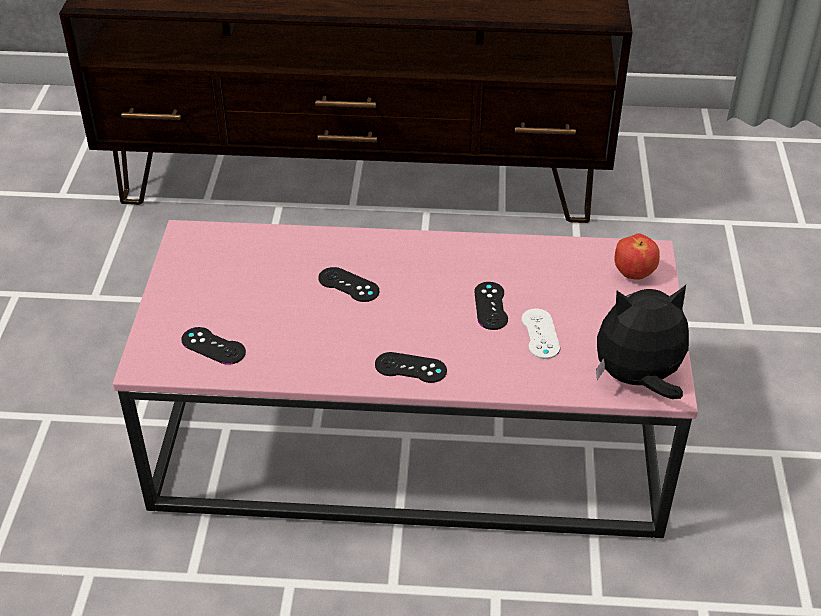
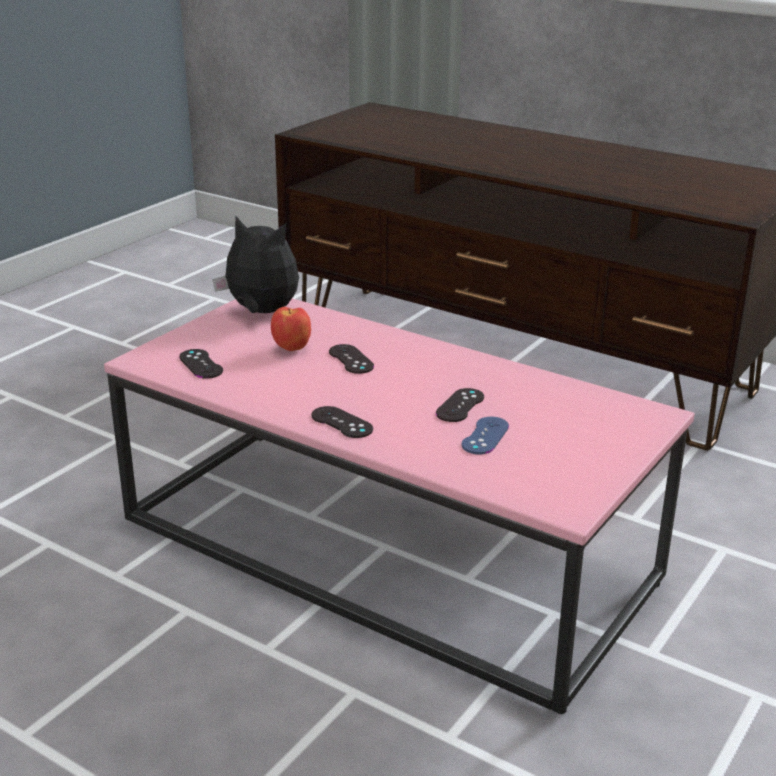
camera: 30 degrees right, 15 degrees down
(540, 334) = (485, 436): white game controller -> blue game controller
(634, 274) = (625, 424): apple -> apple (292, 349)
(637, 380) = (546, 494): plush toy -> plush toy (261, 312)

